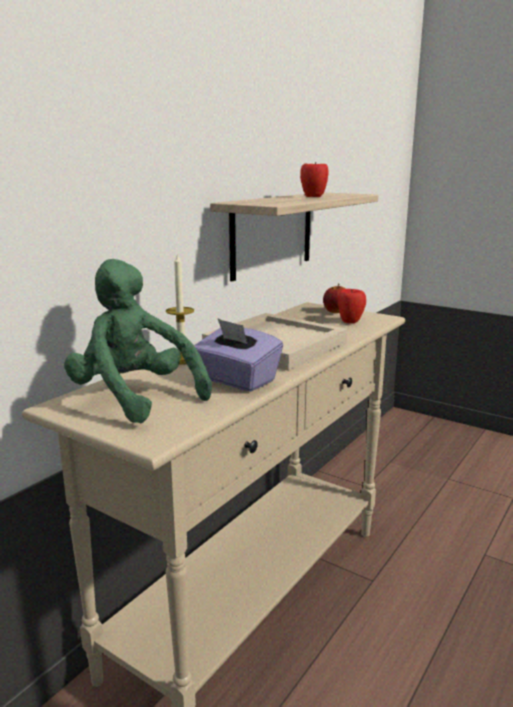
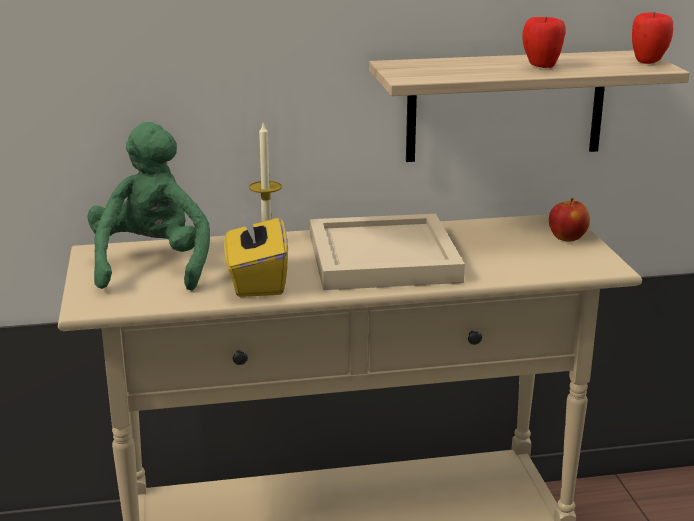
camera: 45 degrees right, 5 degrees up
(236, 380) = (256, 281): purple tissue box -> yellow tissue box
(350, 321) = (546, 258): apple -> apple (648, 62)

